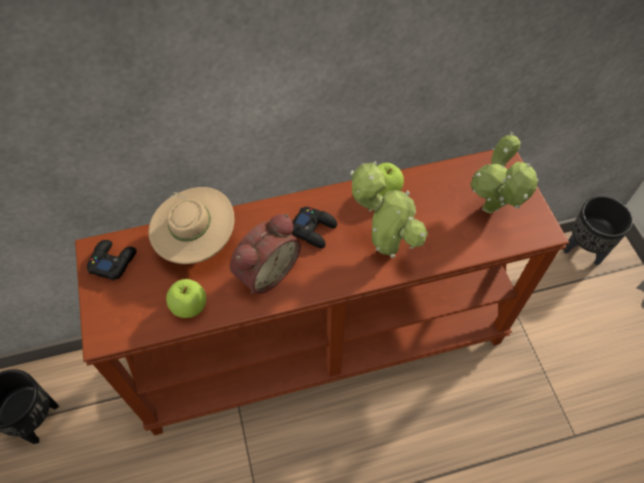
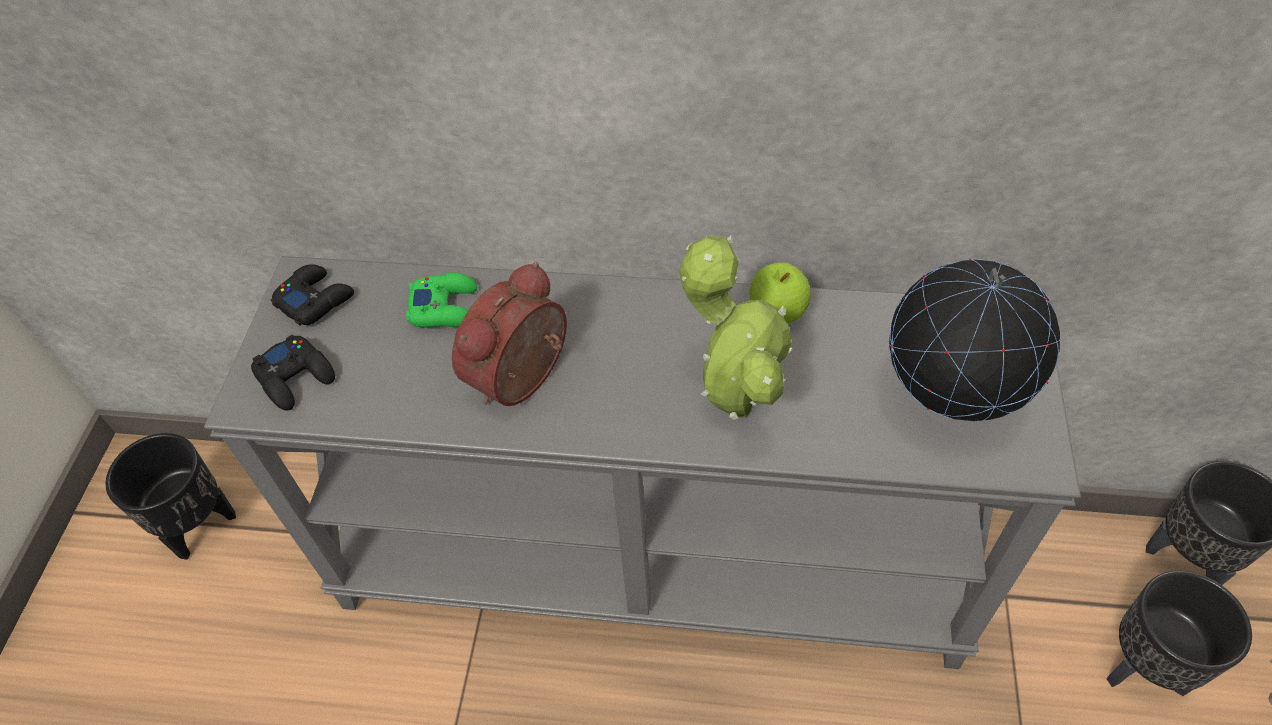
camera: 25 degrees right, 5 degrees down
(189, 307) = (387, 398): apple -> none
(197, 242) = (445, 308): beige hat -> green game controller
(265, 271) = (524, 380): alarm clock -> alarm clock turned 150 degrees clockwise
(313, 229) = (631, 340): black game controller -> black game controller (296, 377)
(322, 342) = (652, 558): brown console table -> grey console table
(490, 212) = (949, 400): potted plant -> globe
(582, 311) = (1142, 667): none -> black planter

